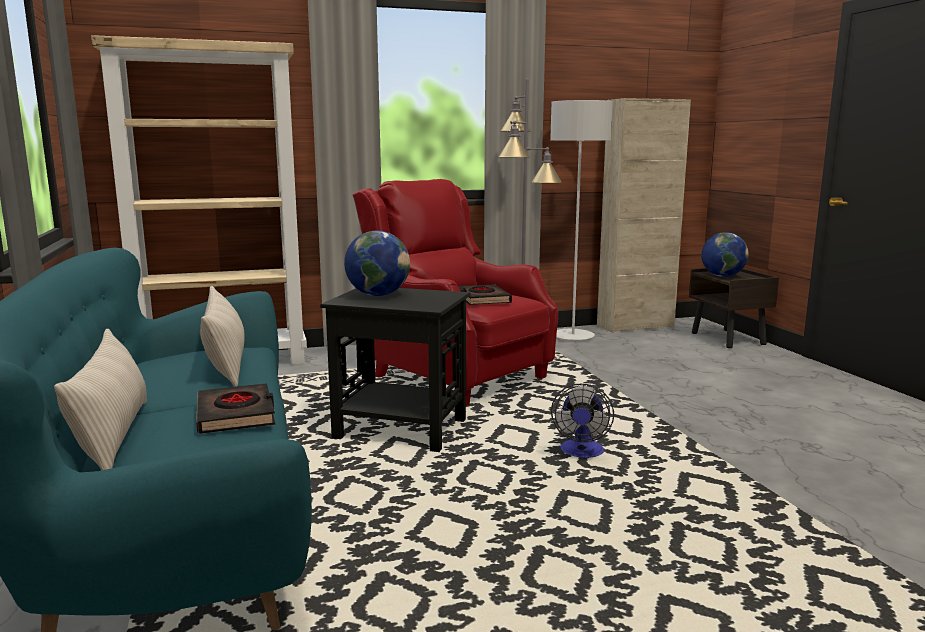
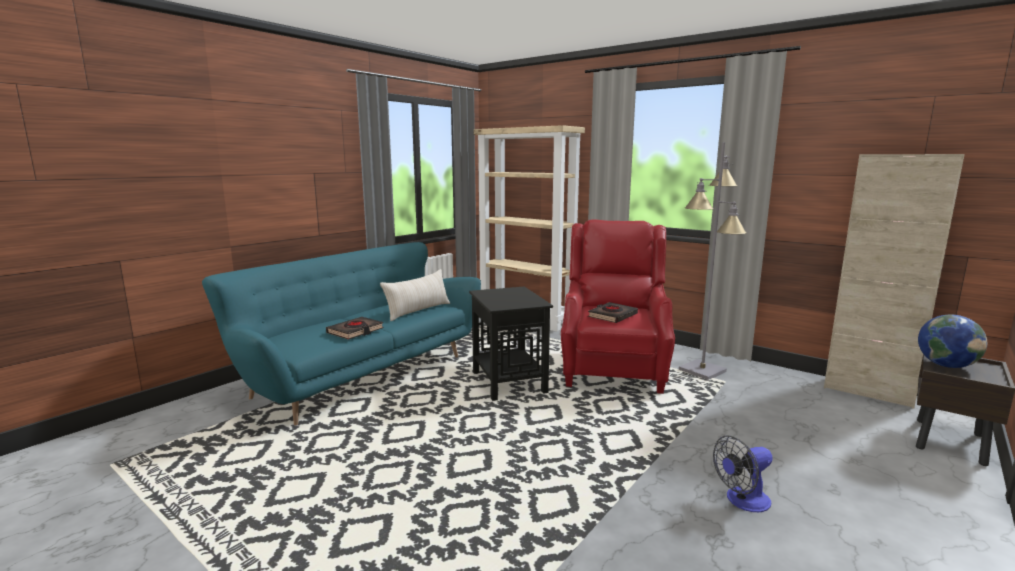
camera: 55 degrees right, 0 degrees up
(113, 436) = (319, 324): beige pillow -> none
(378, 295) = (506, 293): globe -> none
(572, 337) = (774, 378): grey floor lamp -> none
(581, 453) = (552, 441): fan -> fan (742, 501)

